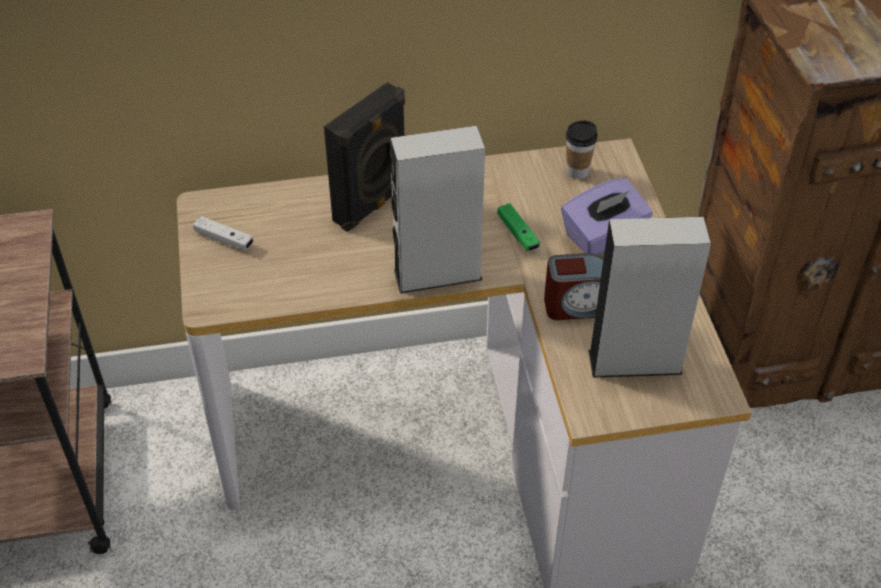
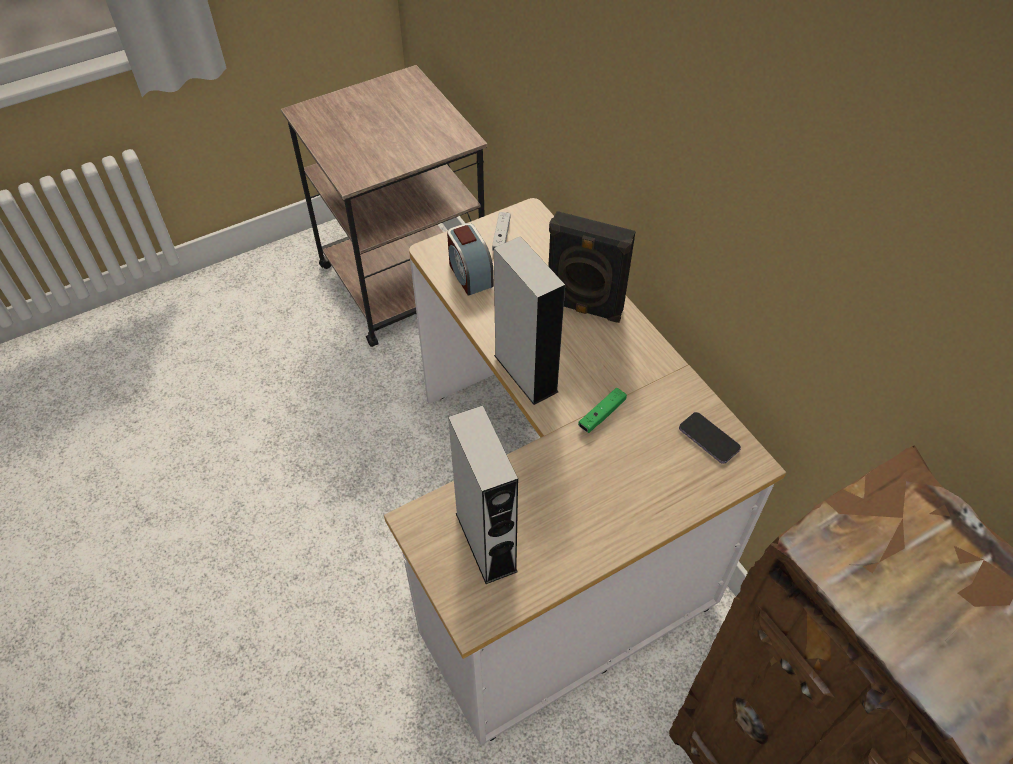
camera: 70 degrees right, 5 degrees up
(577, 171) = (708, 439): cup -> phone
(577, 305) = (534, 481): alarm clock -> alarm clock (469, 274)
(604, 236) = (632, 481): purple tissue box -> none

